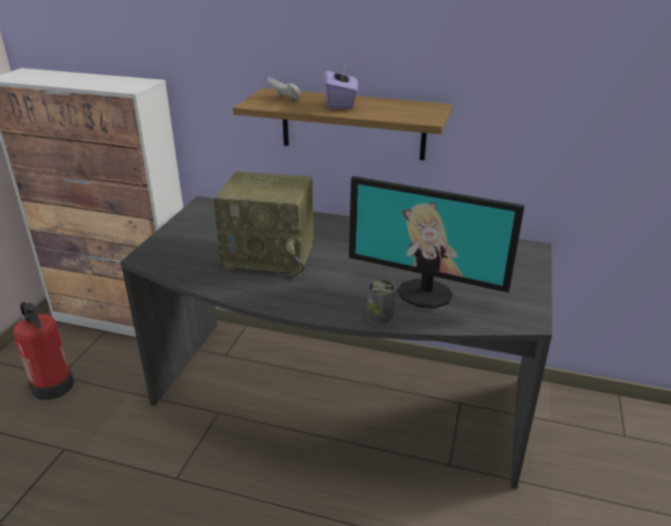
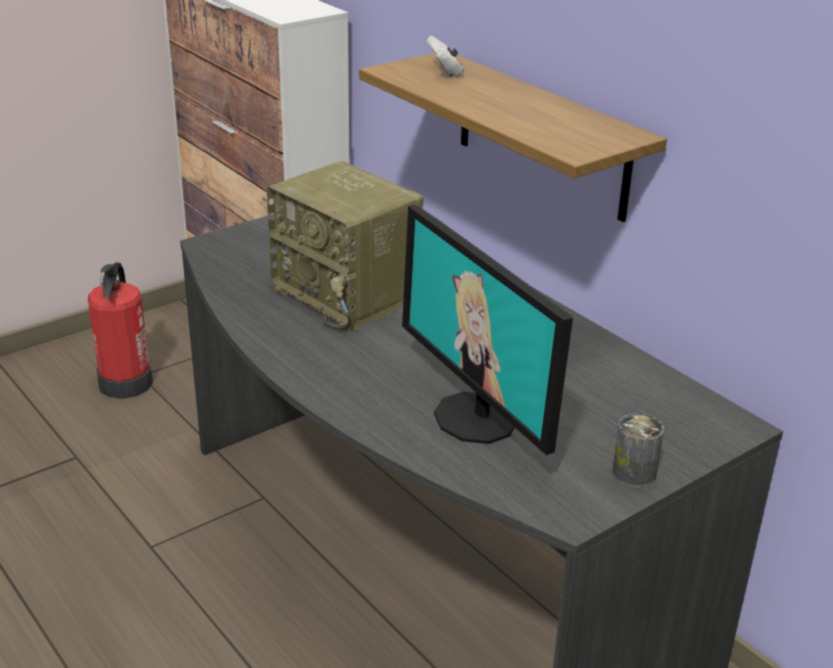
camera: 35 degrees right, 0 degrees up
(340, 103) = (502, 97): purple tissue box -> none
(380, 316) = (376, 420): can -> can (634, 473)

